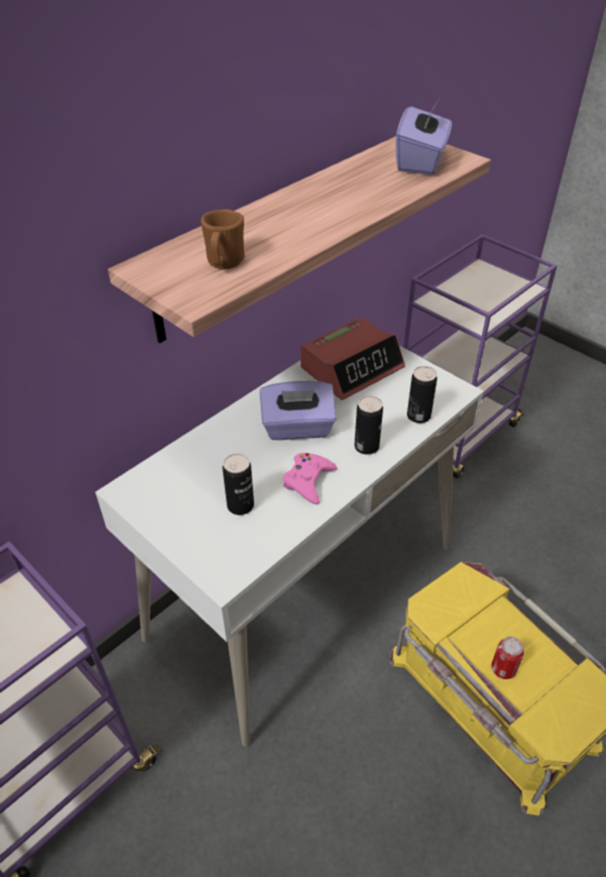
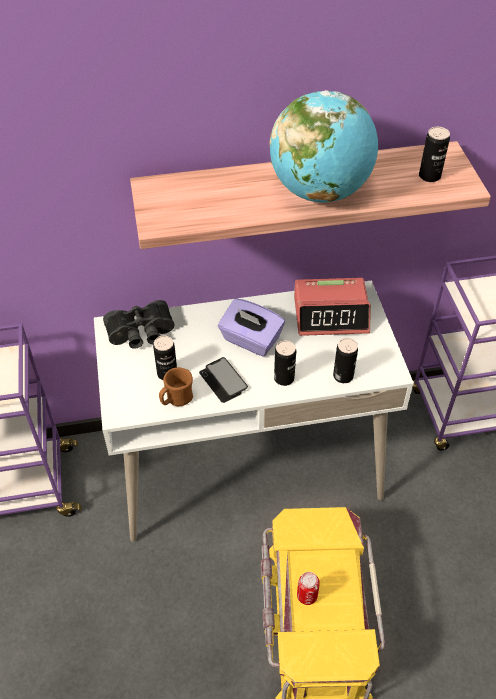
camera: 35 degrees right, 5 degrees up
(171, 480) = (141, 334): none -> black binoculars
(224, 264) = (198, 205): brown mug -> brown mug (176, 400)
(308, 481) = (223, 381): pink game controller -> phone
(338, 207) = (320, 192): none -> globe
(421, 162) = (429, 176): purple tissue box -> can

